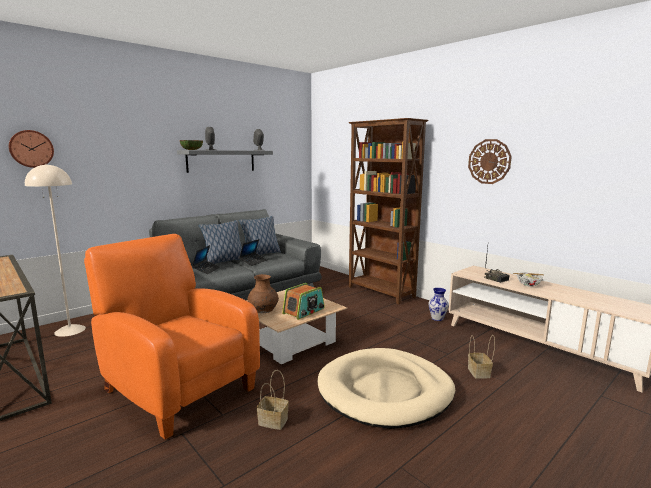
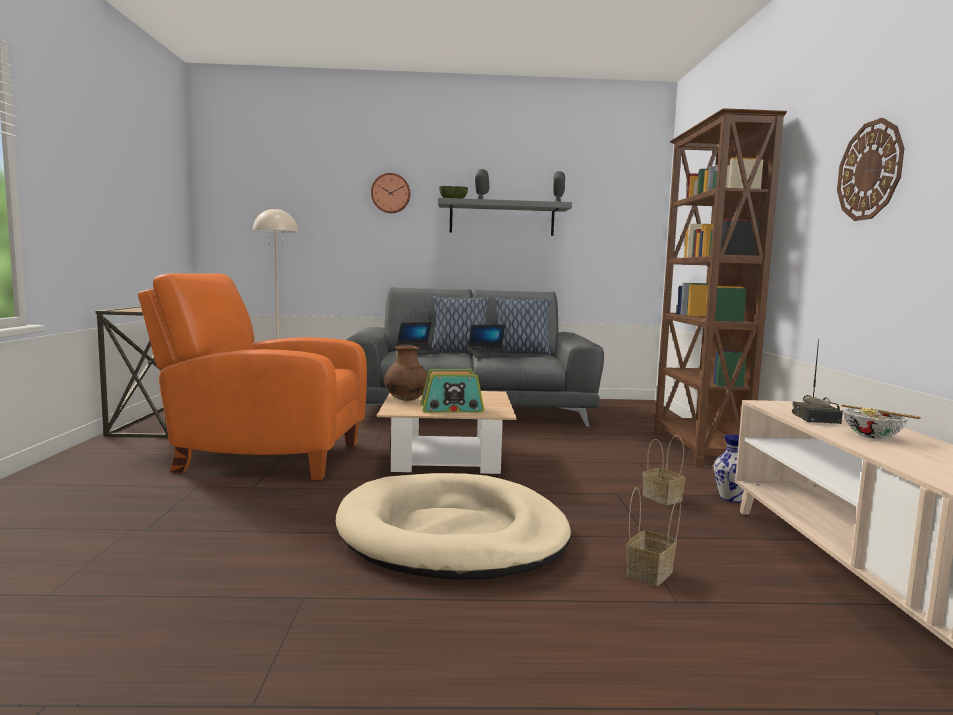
camera: 40 degrees right, 5 degrees down
(31, 149) = (280, 196): wall clock -> wall clock (391, 193)
(176, 387) = (264, 457): orange armchair -> orange armchair turned 75 degrees counterclockwise
(274, 421) = (280, 508): basket -> basket (663, 498)

